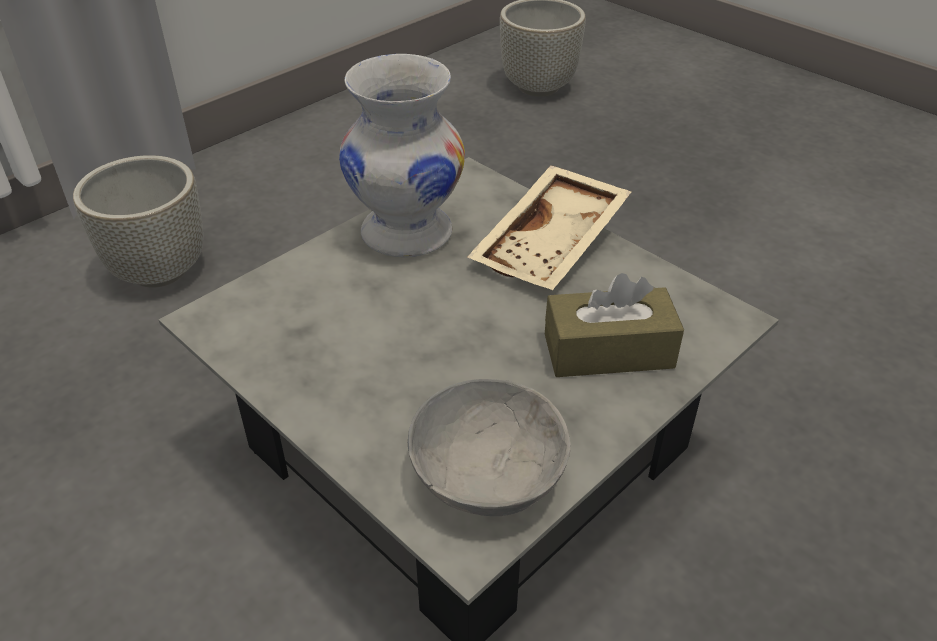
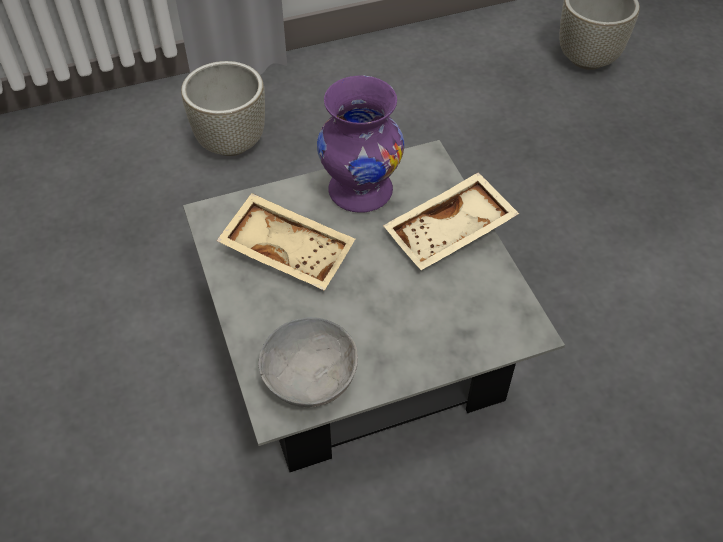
camera: 25 degrees right, 10 degrees up
(352, 326) = (289, 250): none -> beige tray
(407, 233) = (360, 191): white vase -> purple vase
(608, 351) = (434, 325): brown tissue box -> none

